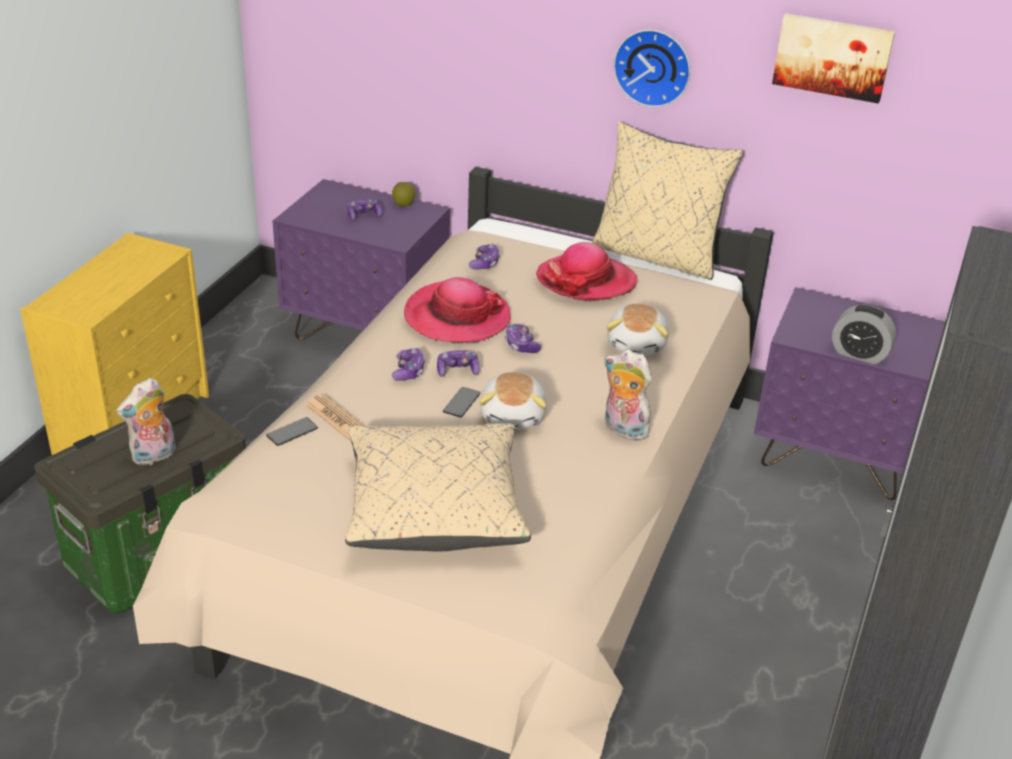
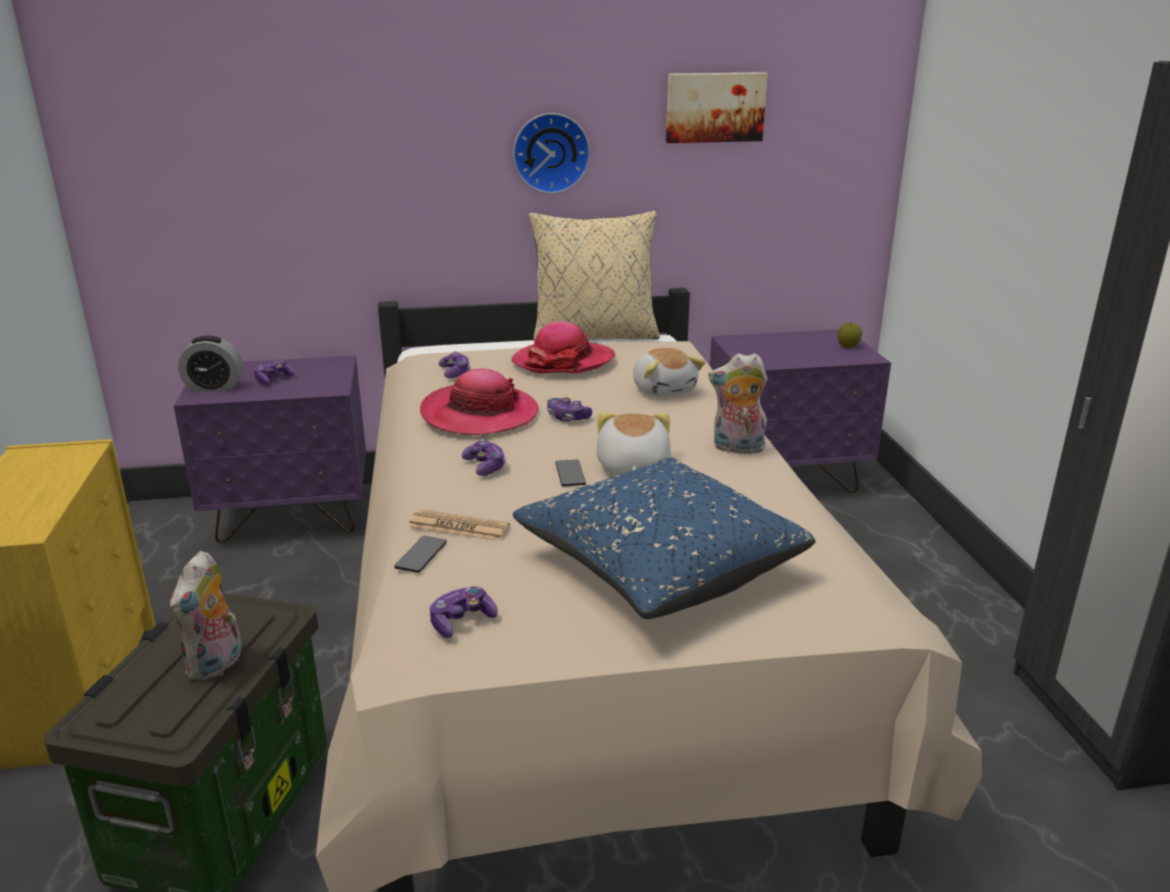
camera: 30 degrees left, 10 degrees down
(403, 204) = (306, 363): apple -> apple (848, 346)
(435, 509) = (659, 565): beige pillow -> blue pillow
(457, 370) = (533, 451): game controller -> game controller (462, 621)
(514, 415) = (631, 467): plush toy -> plush toy turned 150 degrees counterclockwise
(859, 354) = (814, 361): alarm clock -> alarm clock (214, 387)

